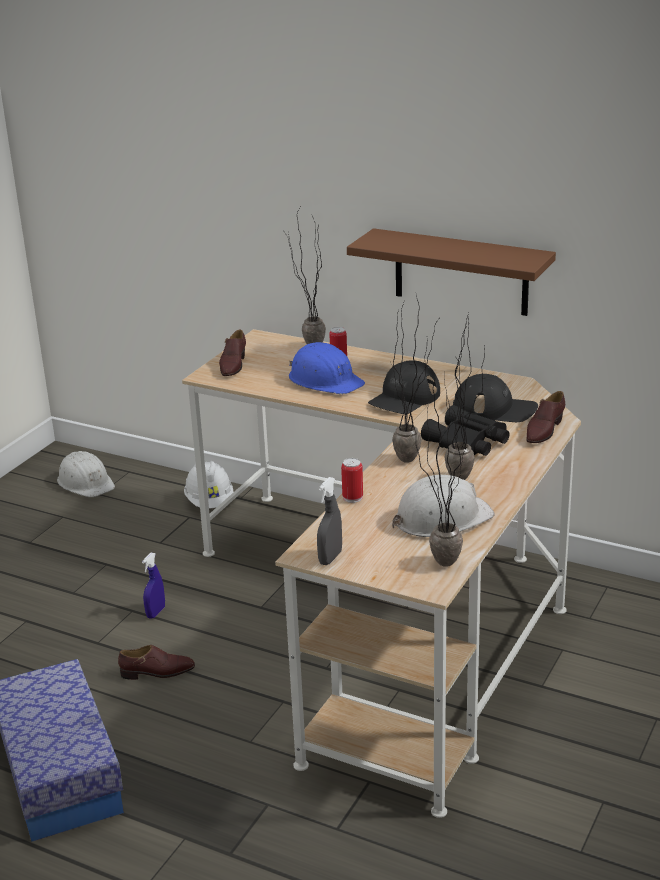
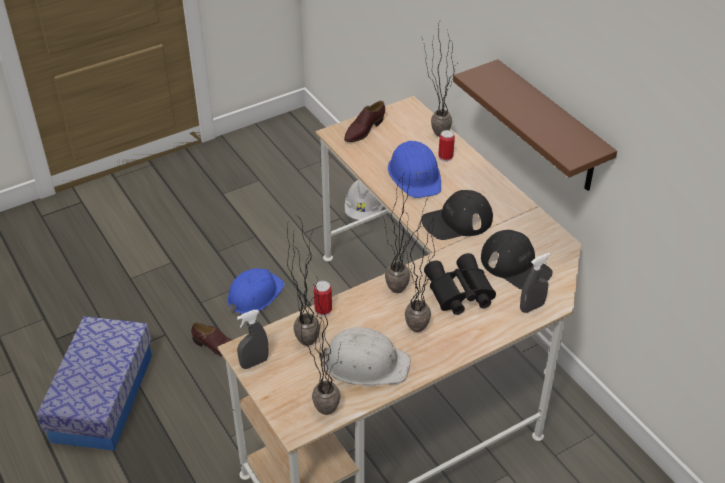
camera: 30 degrees right, 15 degrees up
(86, 482) = (296, 155): white hard hat -> none
(156, 612) = (254, 295): blue spray bottle -> blue hard hat
(359, 520) = (307, 335): none -> potted plant
(544, 430) = (532, 307): brown shoe -> grey spray bottle

